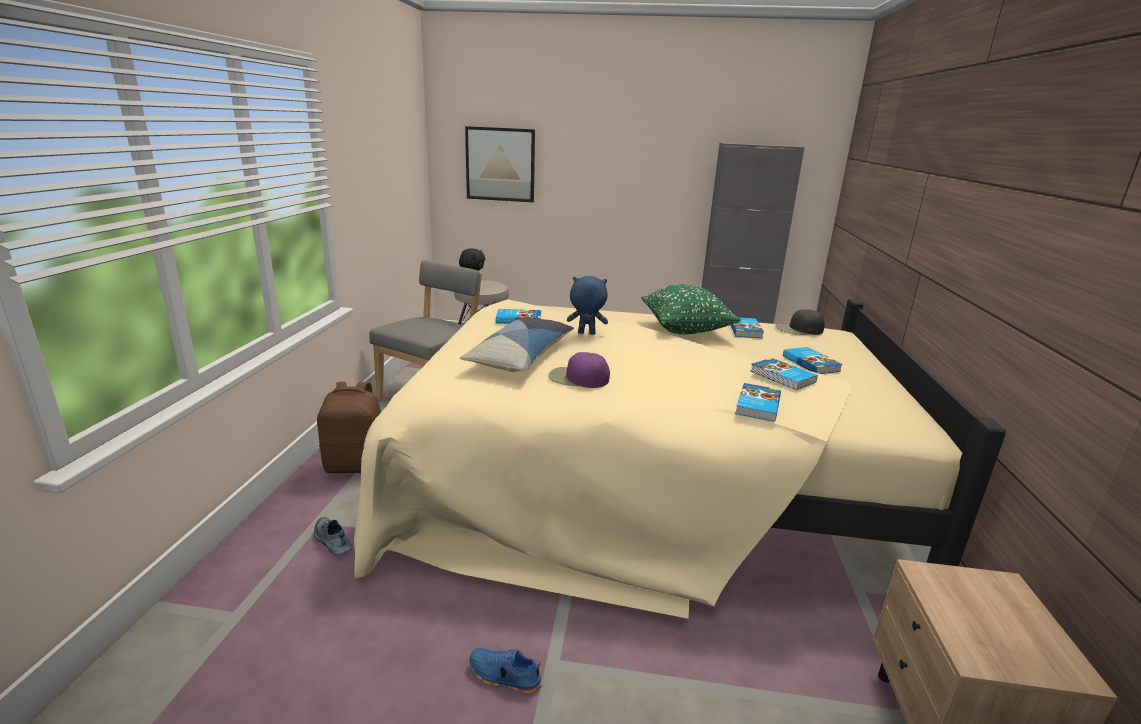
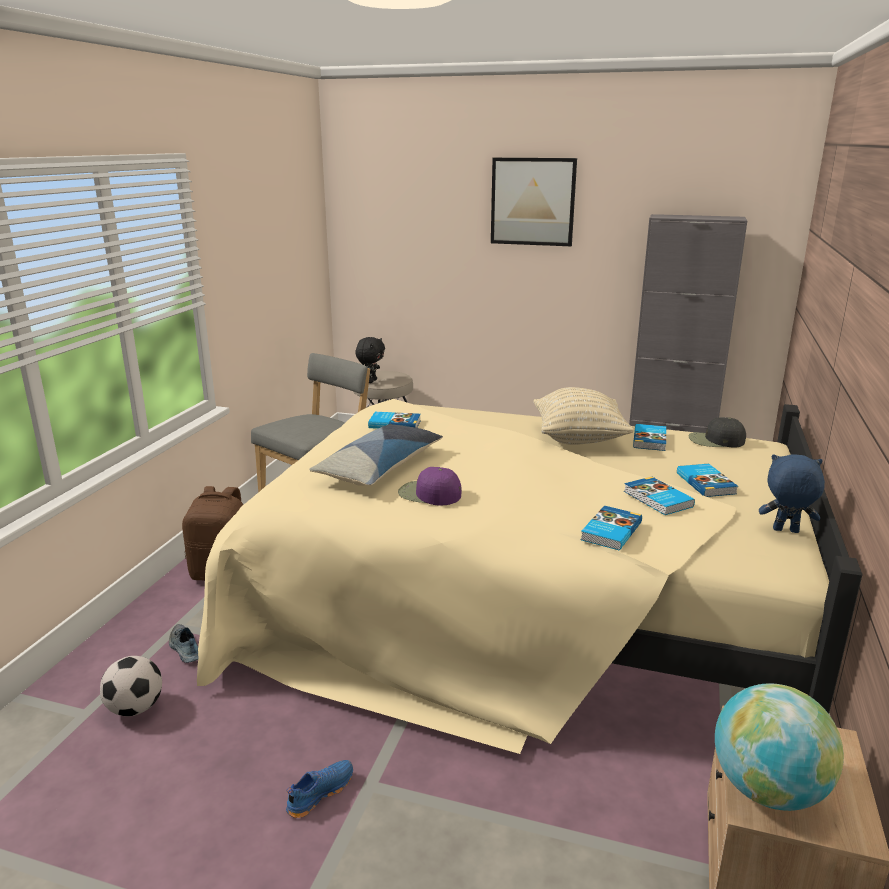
camera: 10 degrees right, 0 degrees up
(291, 606) = (135, 708): none -> football
(500, 164) = (404, 242): picture -> picture (532, 201)
(504, 677) = (319, 793): blue shoe -> blue shoe turned 105 degrees clockwise
(586, 334) = (461, 442): blue plush toy -> blue plush toy (785, 531)
(685, 330) = (579, 439): green pillow -> beige pillow
(977, 637) = (767, 789): none -> globe

